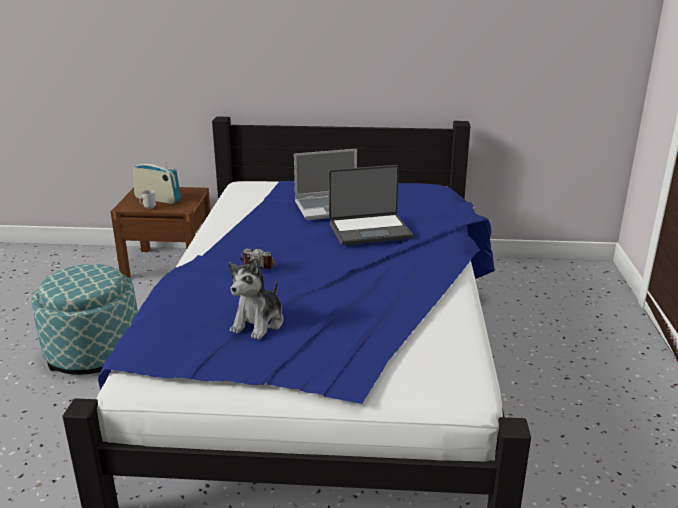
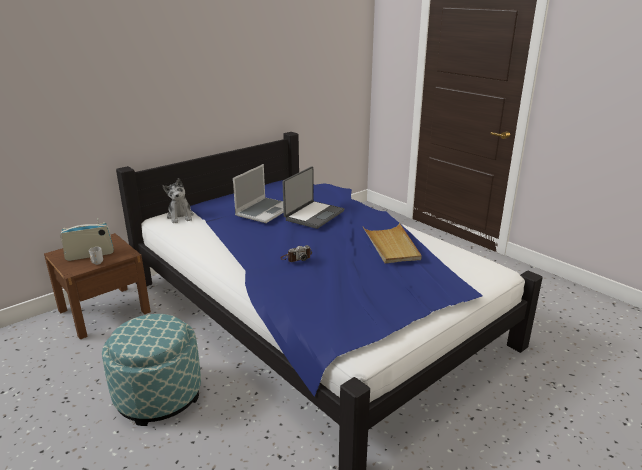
camera: 45 degrees left, 0 degrees up
(259, 323) = (364, 287): plush toy -> plush toy (180, 216)
(379, 296) = (391, 245): none -> beige tray

